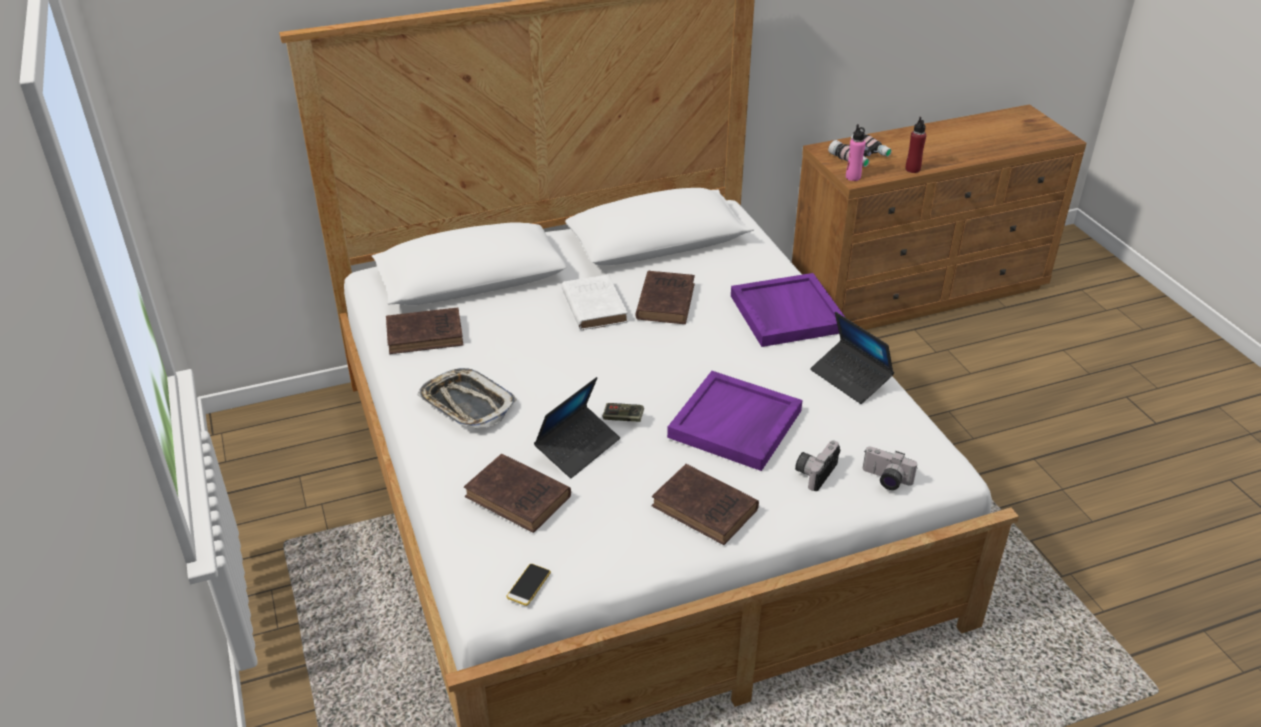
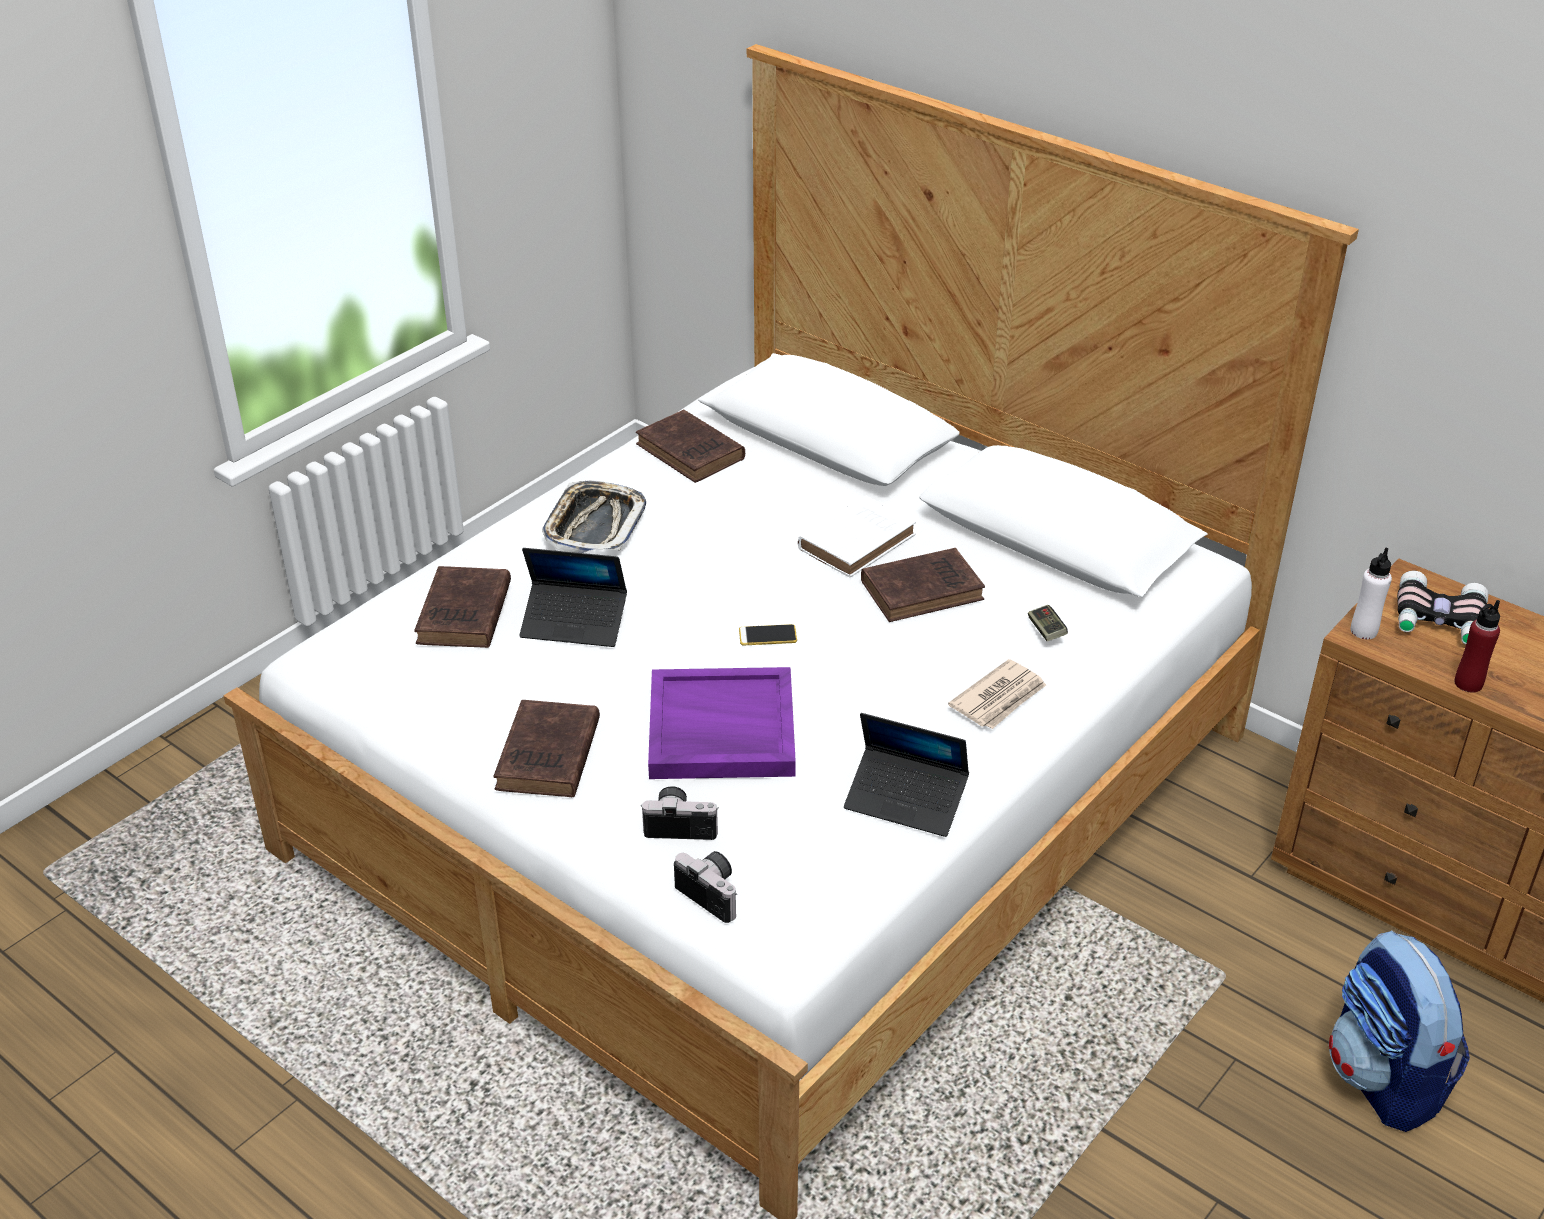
camera: 60 degrees right, 0 degrees up
(528, 585) = (345, 673): phone -> phone (767, 636)
(623, 418) = (655, 637): game controller -> game controller (1046, 630)
(786, 313) = (999, 698): purple tray -> newspaper
(850, 378) = (906, 800): laptop -> laptop turned 90 degrees counterclockwise
(853, 177) = (1363, 631): pink bottle -> white bottle
(885, 480) = (714, 893): camera -> camera turned 135 degrees clockwise
(986, 372) = (1384, 1080): none -> backpack

